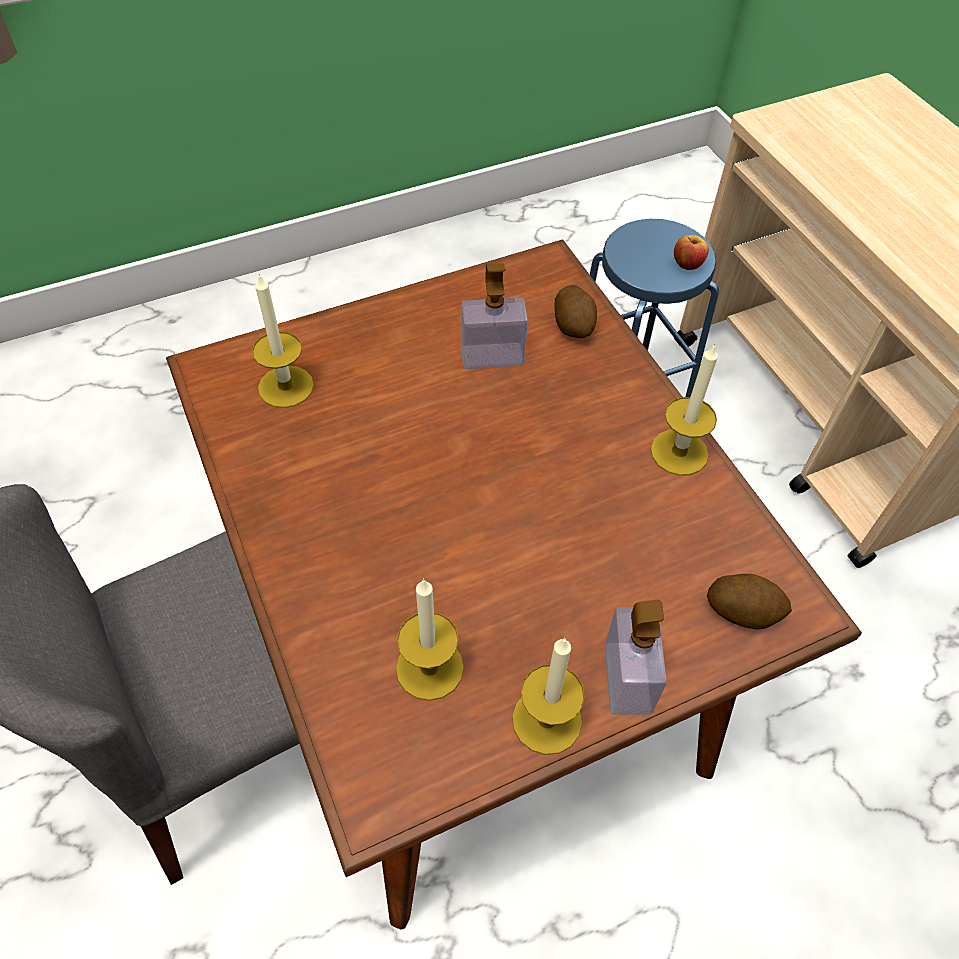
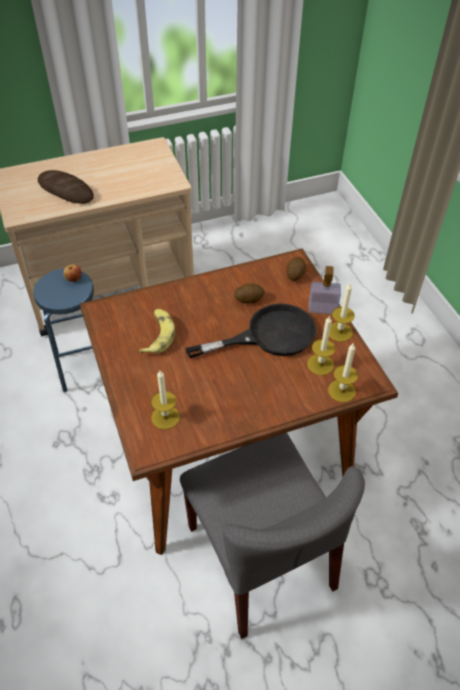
camera: 85 degrees left, 5 degrees down
(492, 356) = (158, 335): soap dispenser -> banana
(513, 553) = (268, 335): none -> black frying pan
(574, 325) = (143, 304): potato -> potato (249, 299)
(679, 452) = (222, 280): candle -> candle (341, 391)
(874, 171) = (66, 191): none -> bread

